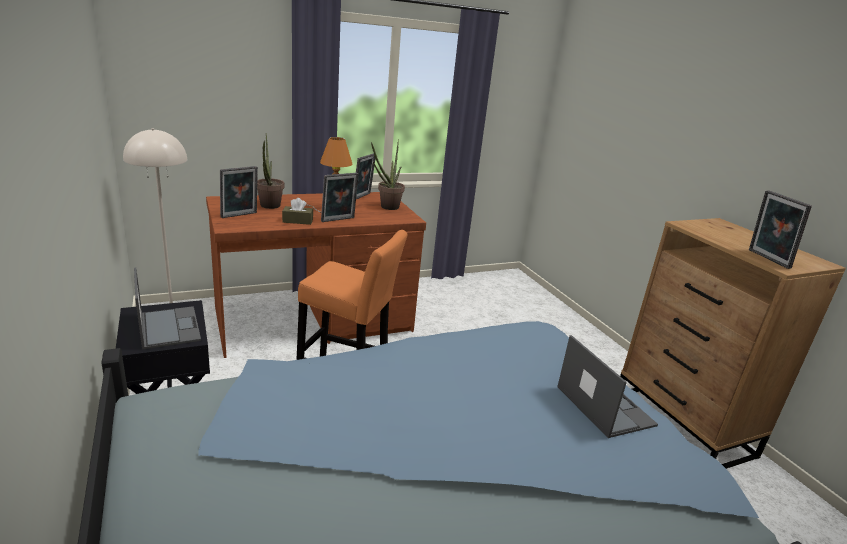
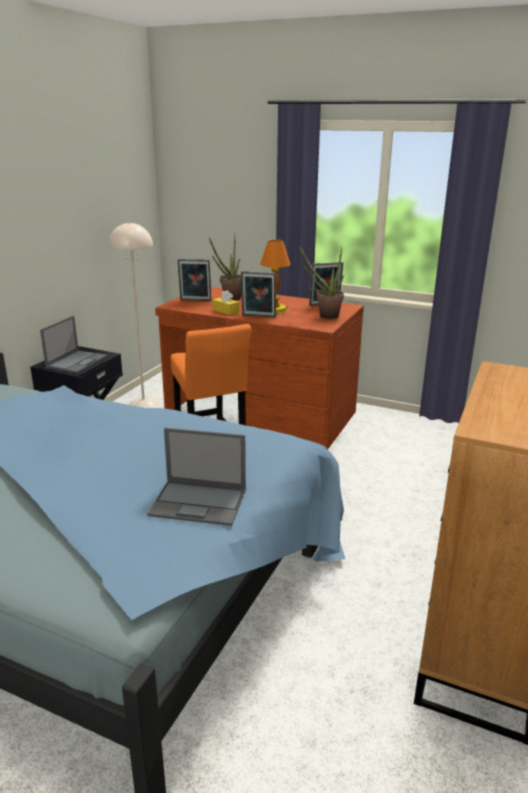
camera: 50 degrees right, 0 degrees up
(297, 221) = (226, 311): brown tissue box -> yellow tissue box
(603, 405) = (199, 502): laptop -> laptop turned 75 degrees clockwise
(766, 259) = (488, 418): picture frame -> none

